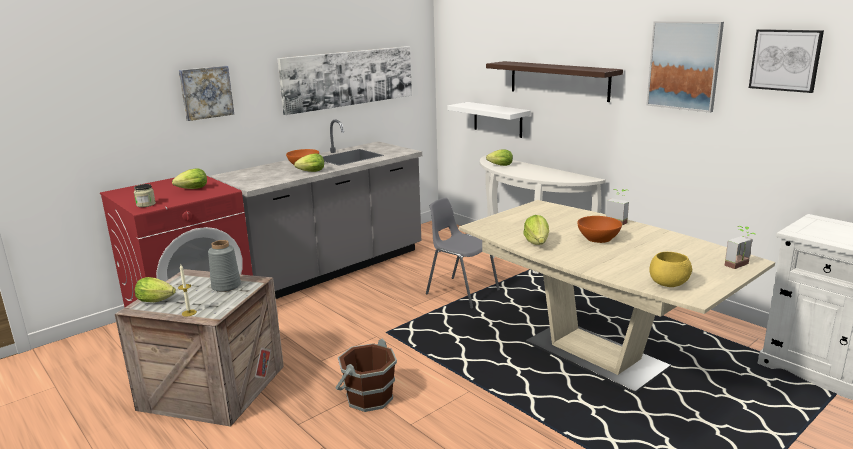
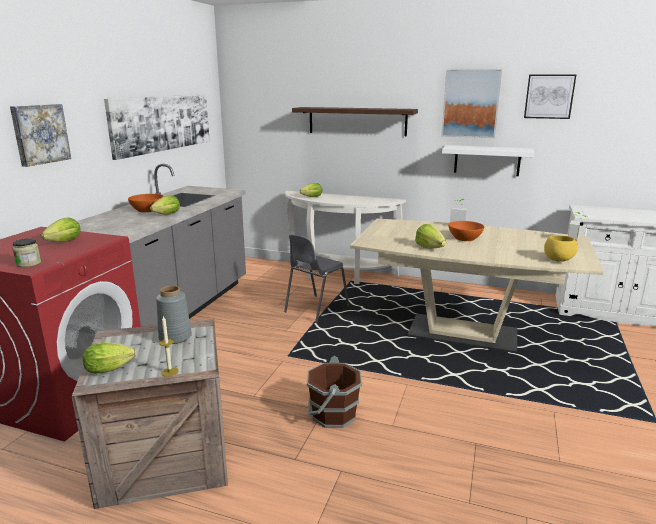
camera: 30 degrees left, 0 degrees up
(461, 292) = (315, 309): grey chair -> grey chair turned 60 degrees counterclockwise
(497, 119) = (295, 159): white shelf -> white shelf (487, 160)

